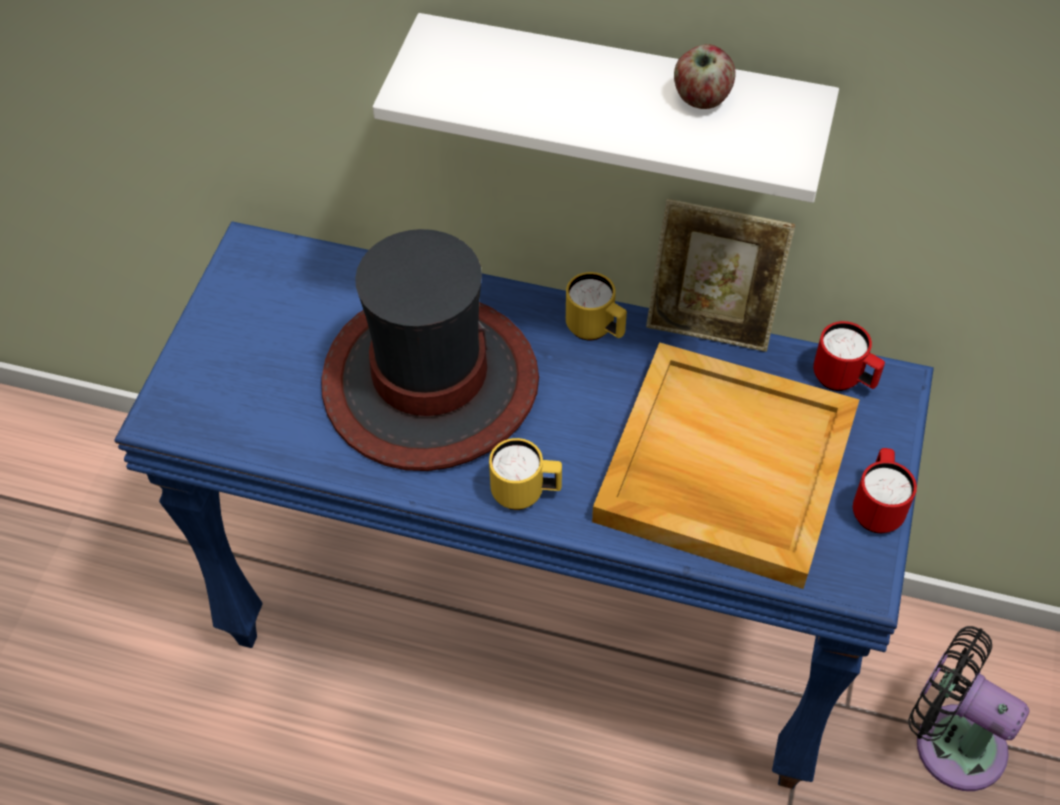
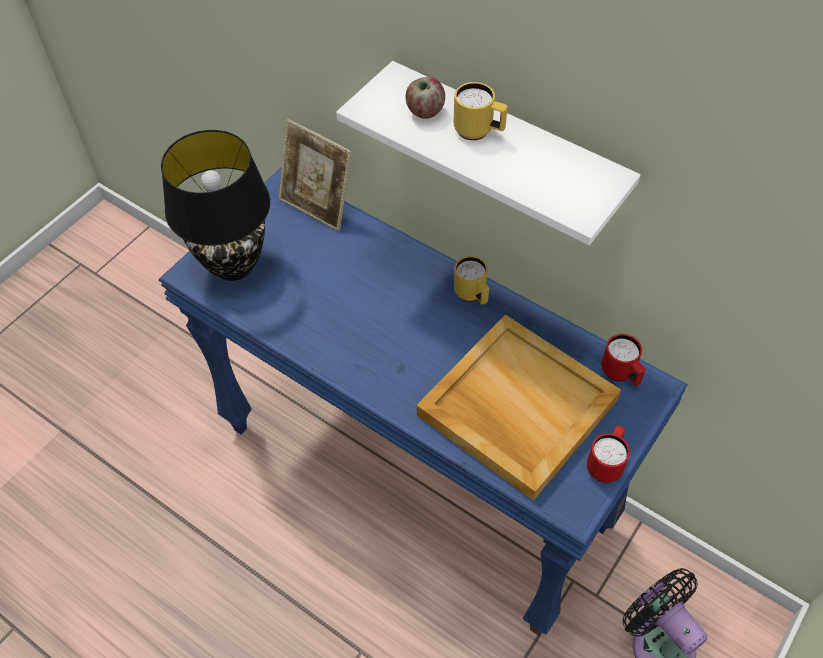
camera: 20 degrees right, 0 degrees up
(223, 388) = (232, 266): none -> black table lamp
(430, 383) = (355, 299): hat -> none
(526, 493) = (383, 384): yellow mug -> yellow mug (479, 132)
(701, 98) = (544, 158): apple -> apple (425, 112)
(711, 322) = (549, 311): picture frame -> picture frame (318, 206)

